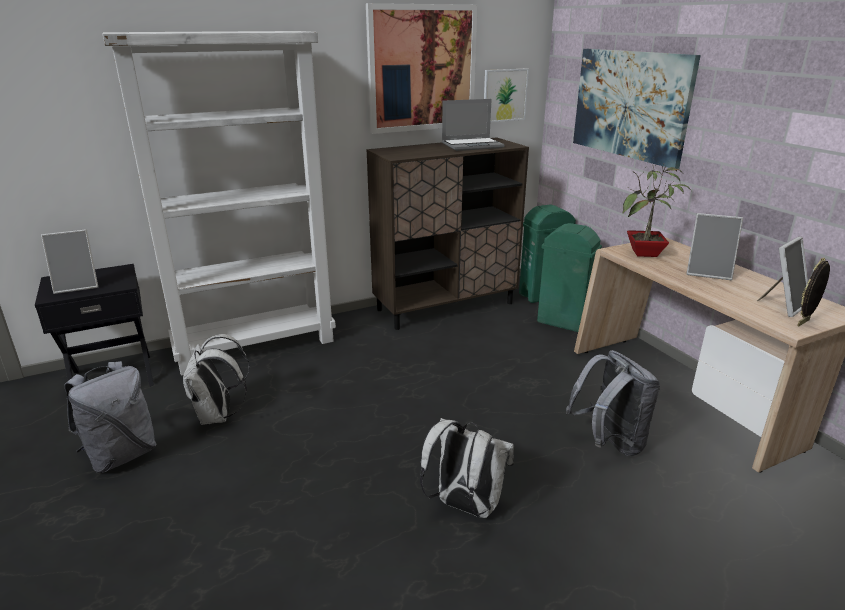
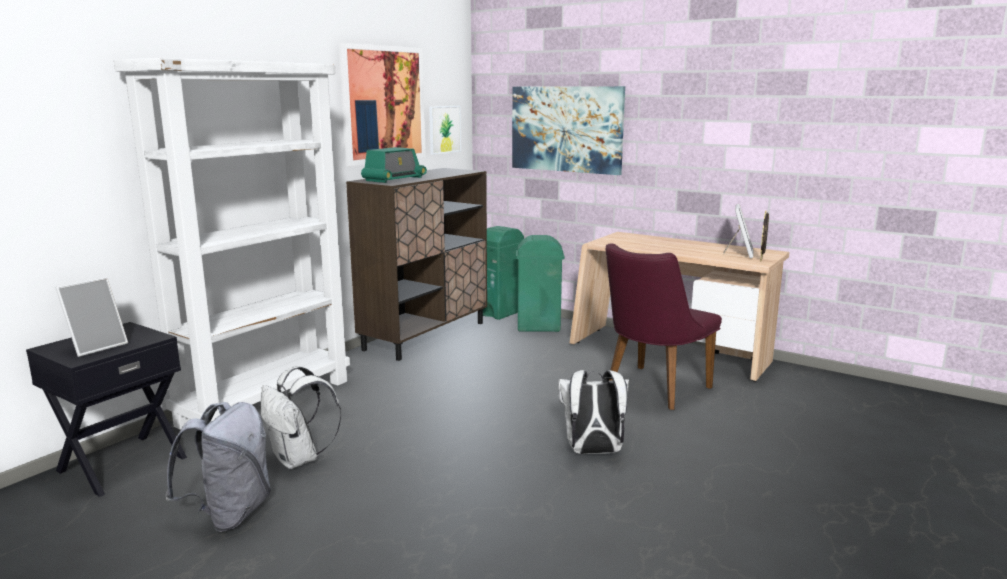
camera: 30 degrees left, 10 degrees down
(412, 151) = (394, 179): none -> radio
(472, 145) = (438, 173): laptop -> none
(609, 443) = (651, 390): grey backpack -> purple chair
(644, 254) = (621, 242): potted plant -> none
(708, 272) = (675, 245): picture frame -> none

